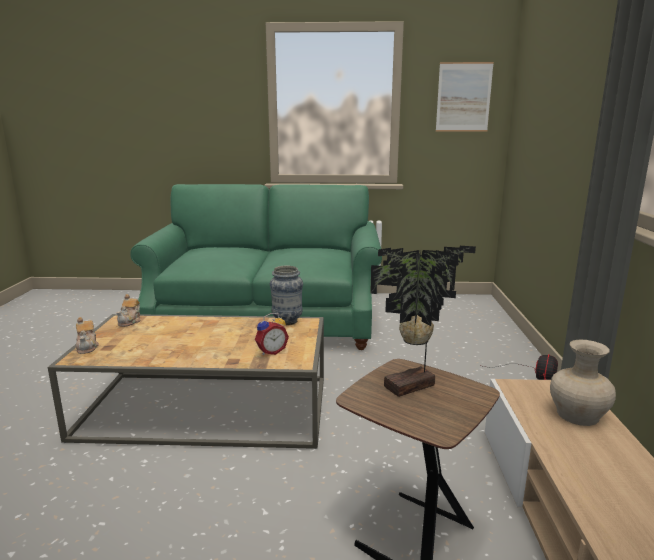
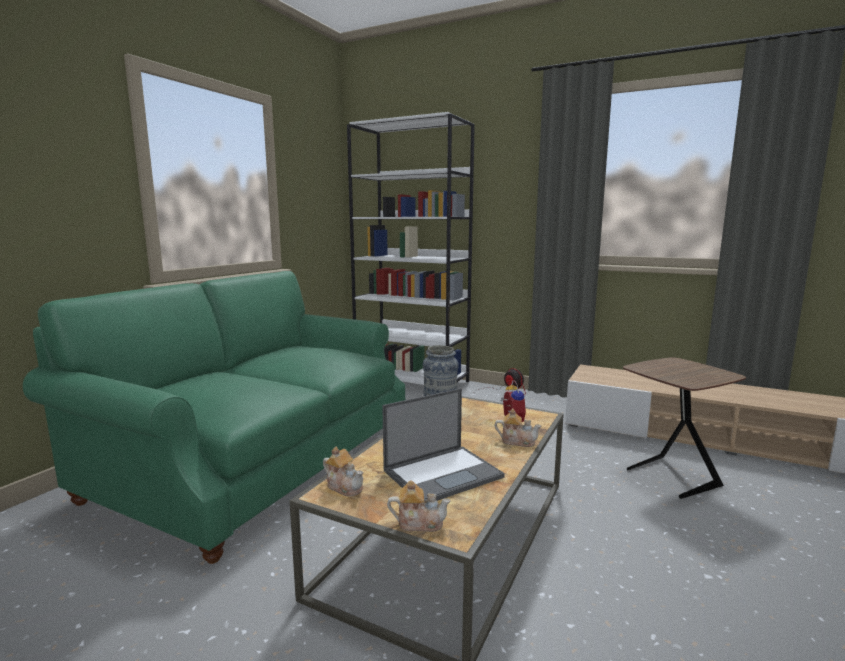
camera: 65 degrees left, 5 degrees down
(156, 343) = (443, 473): none -> laptop
(227, 359) = (517, 441): none -> teapot
(412, 387) = (671, 370): potted plant -> none
(463, 97) = (318, 180): picture -> none
(488, 329) = (412, 381): none -> white bookcase
(577, 414) = (621, 375): beige vase -> none

